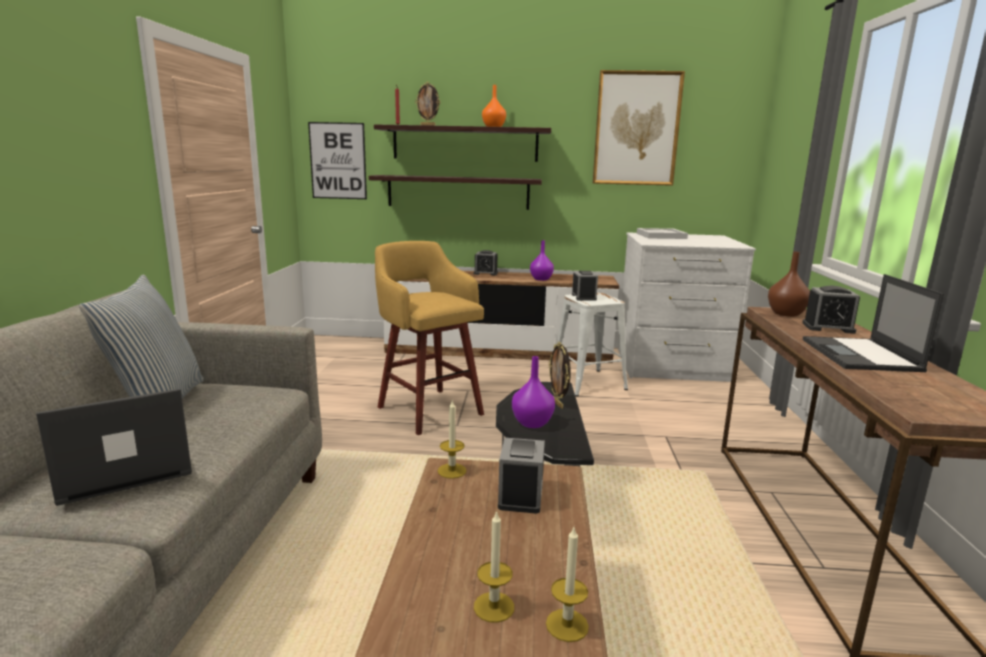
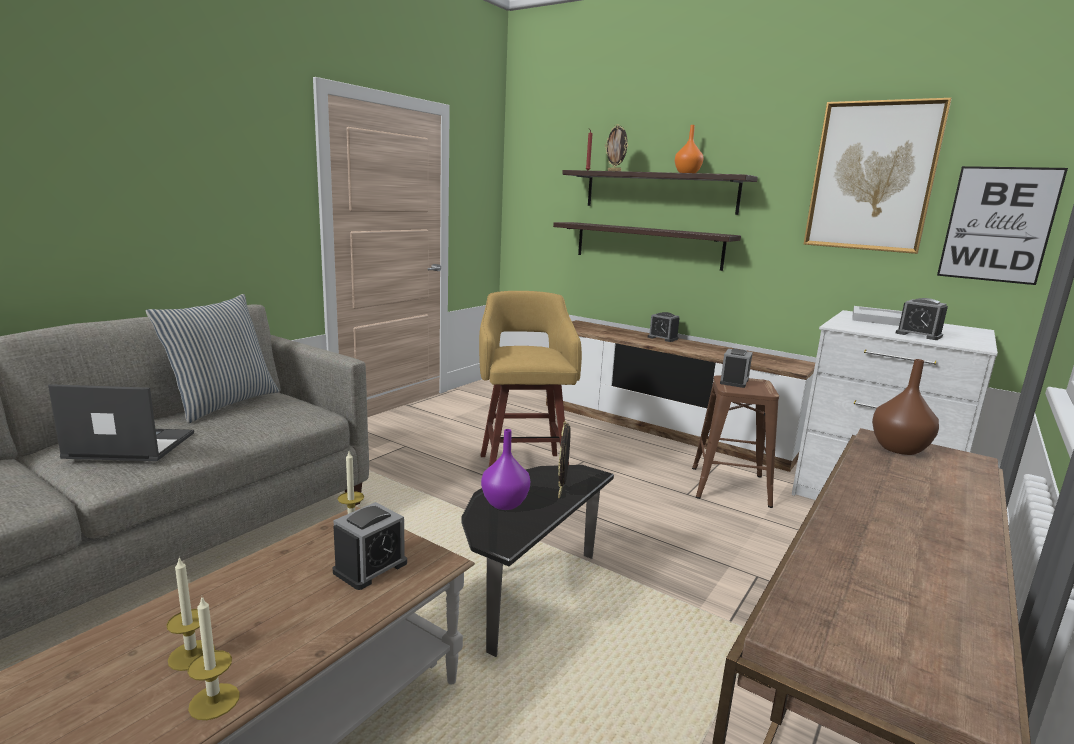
camera: 30 degrees right, 0 degrees up
(338, 161) = (538, 206): picture -> picture (998, 225)
(541, 279) = (716, 354): purple vase -> none
(587, 382) = (729, 486): white stool -> brown stool
(828, 327) = (927, 481): alarm clock -> alarm clock (918, 335)
(861, 355) = (889, 529): laptop -> none

